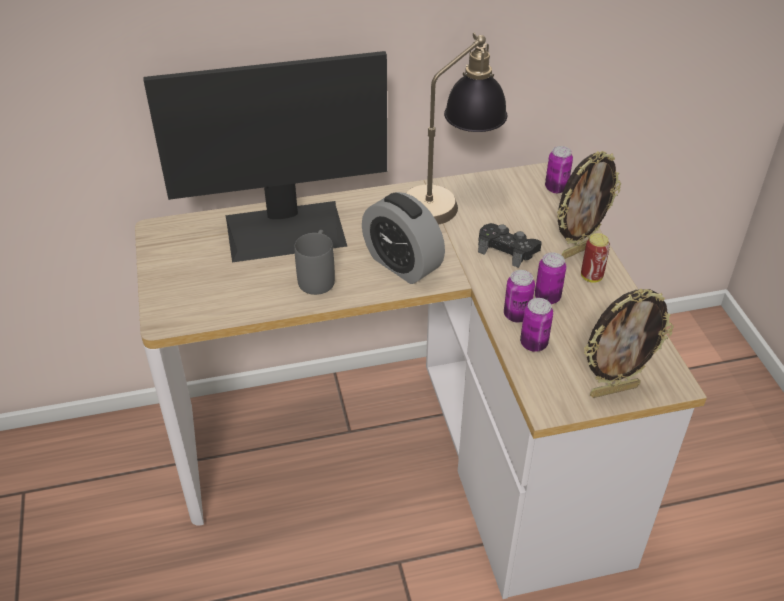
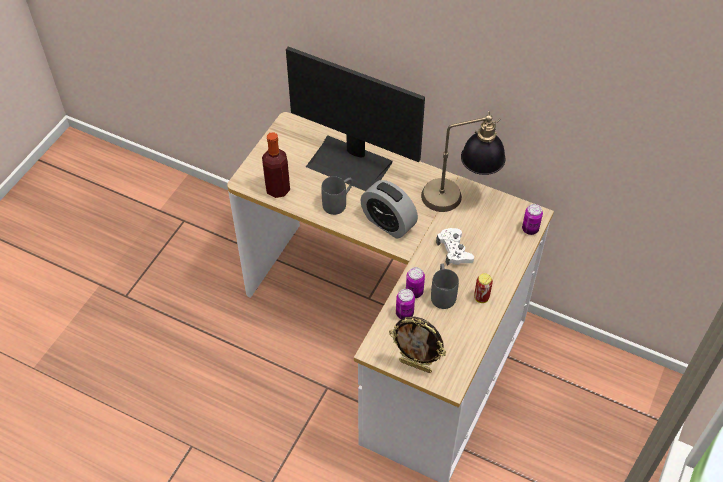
camera: 40 degrees right, 10 degrees up
(222, 305) = (278, 189): none -> bottle
(402, 264) = (388, 223): alarm clock -> alarm clock turned 45 degrees counterclockwise
(507, 249) = (454, 250): black game controller -> white game controller
(547, 297) = (442, 293): can -> grey mug
(577, 250) = (494, 276): picture frame -> none

